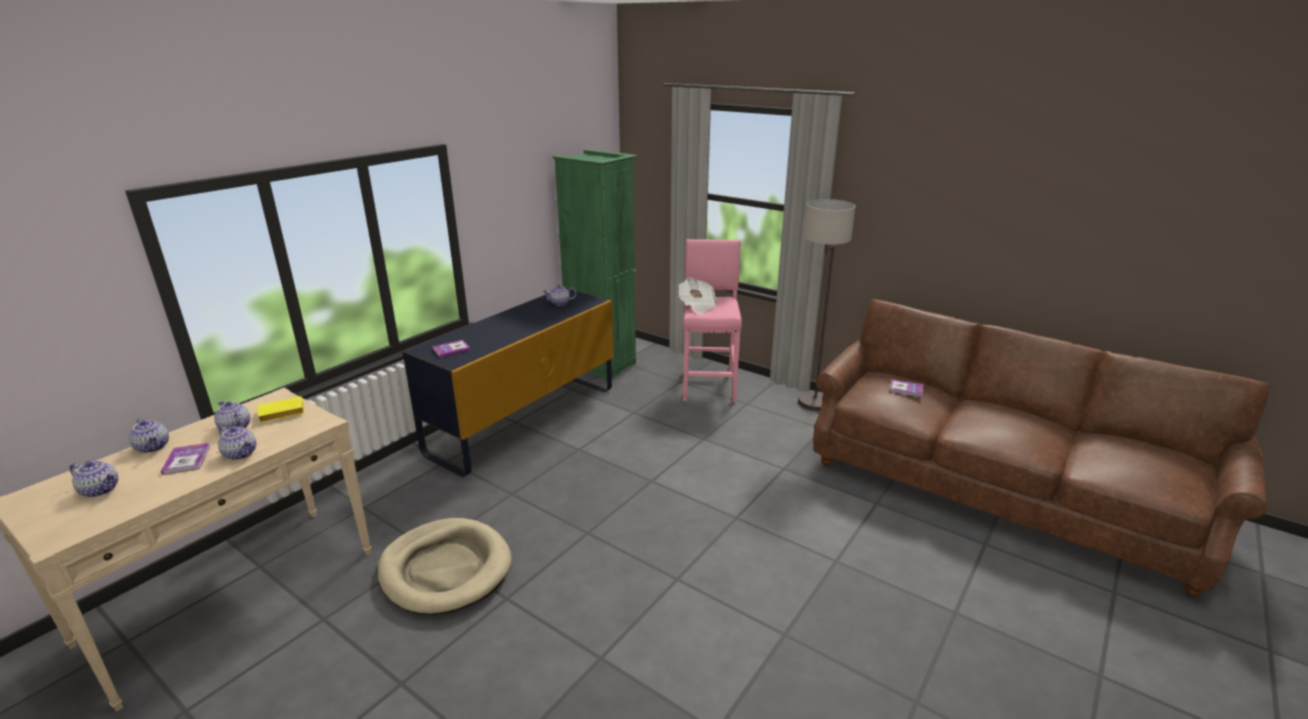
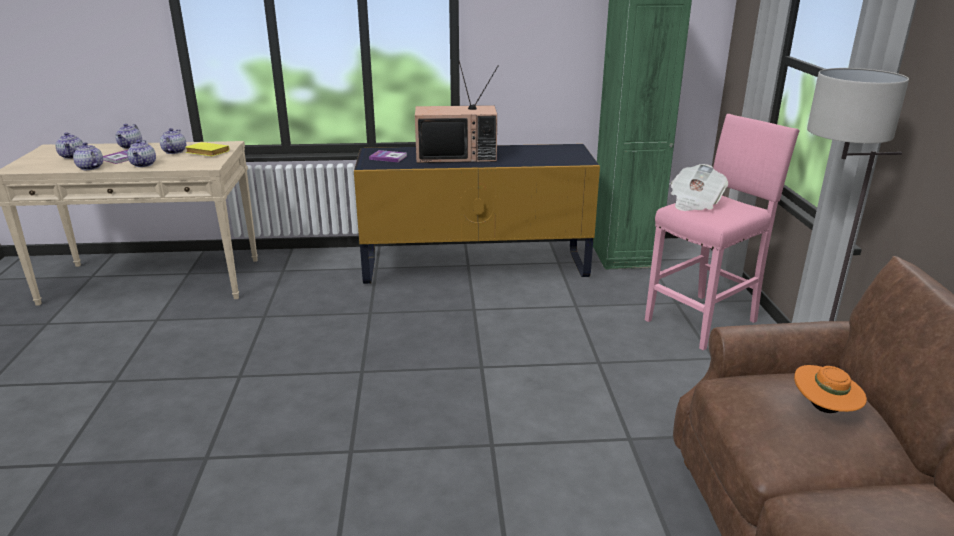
camera: 50 degrees right, 0 degrees up
(445, 569) = (248, 334): beige dog bed -> none
(503, 328) = (457, 156): none -> television
(559, 303) = (547, 154): teapot -> teapot (90, 167)
(906, 389) = (824, 409): book -> orange hat

